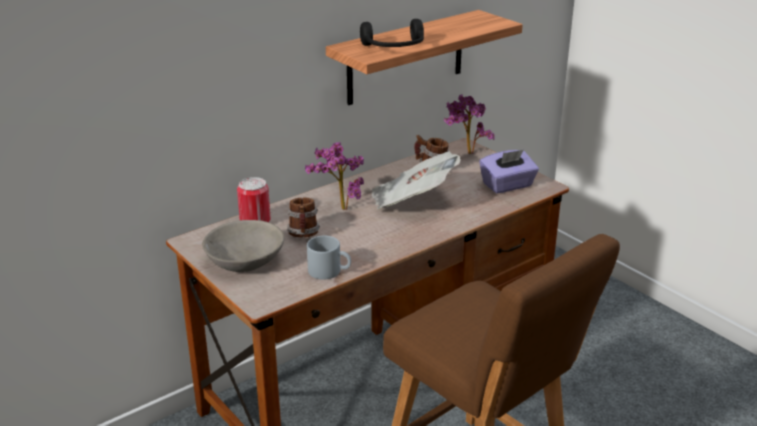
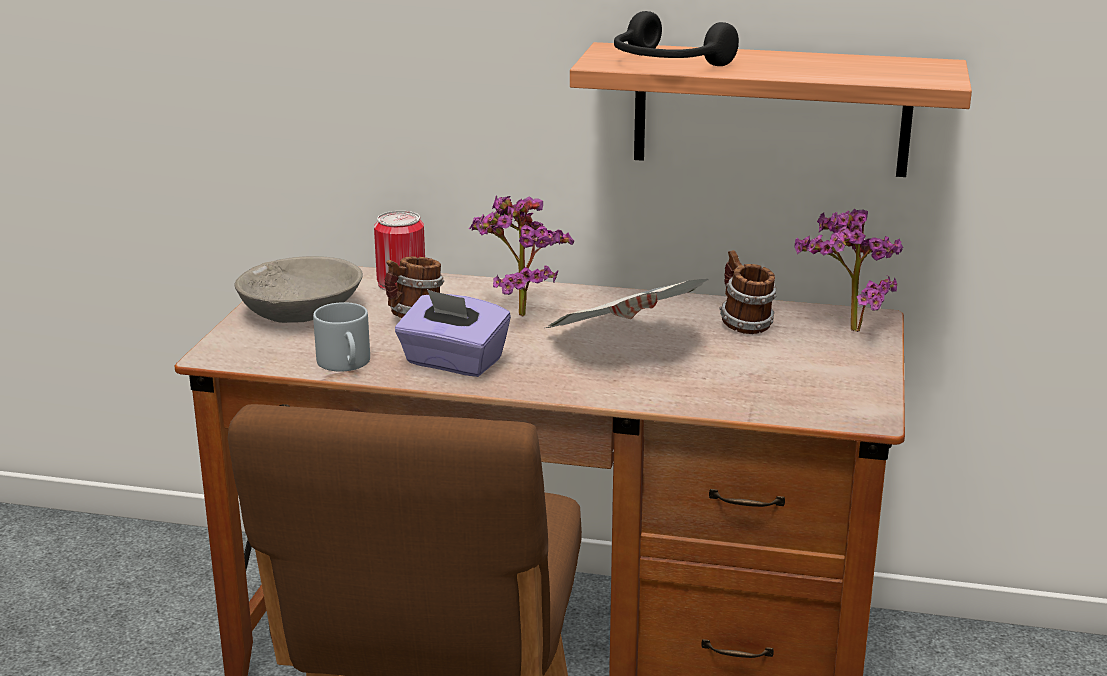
camera: 50 degrees right, 5 degrees down
(507, 185) = (805, 389): purple tissue box -> purple tissue box (453, 362)

